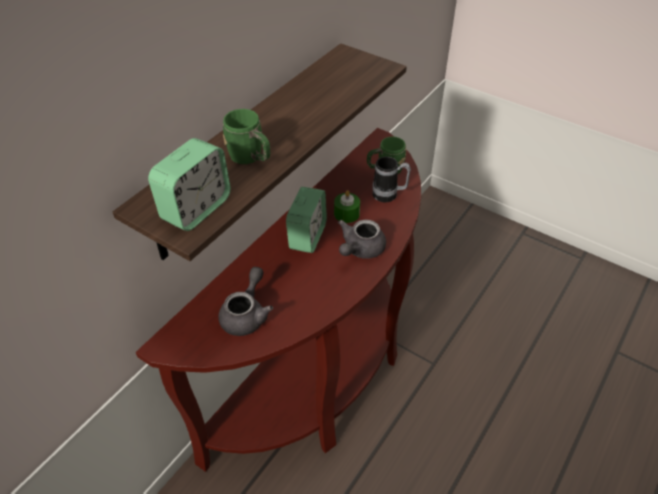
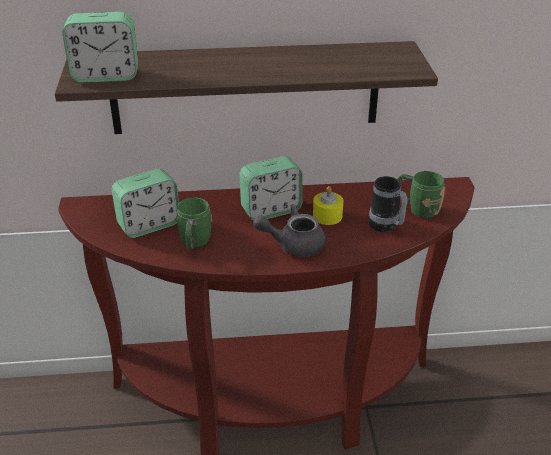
camera: 50 degrees right, 10 degrees down
(247, 314) = (149, 225): grey teapot -> alarm clock
(250, 158) = (191, 70): green mug -> green mug (194, 243)
(346, 214) = (327, 216): green candle -> yellow candle

